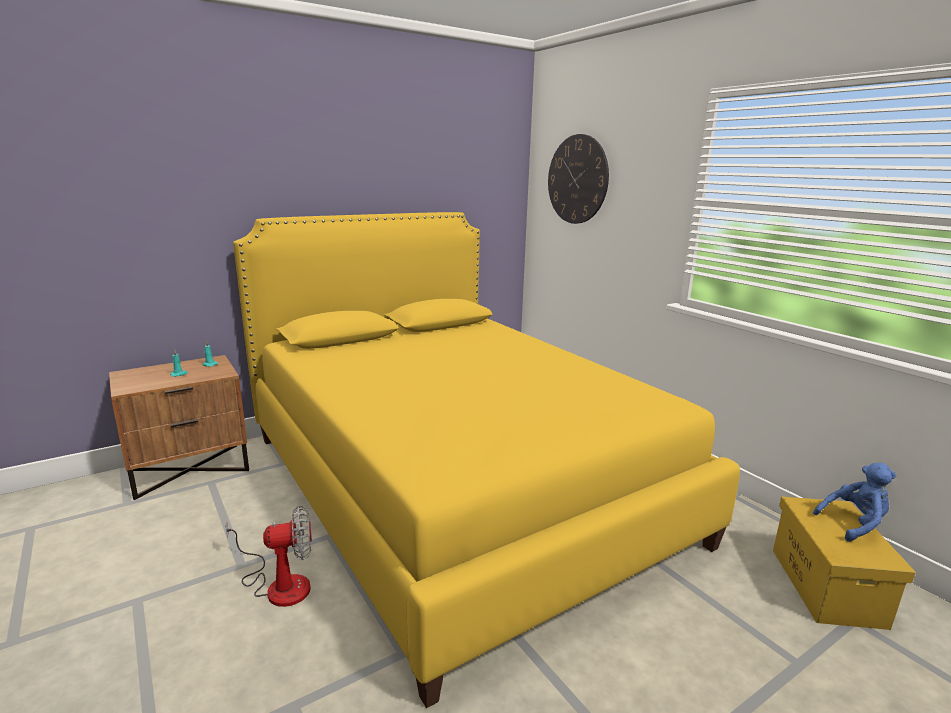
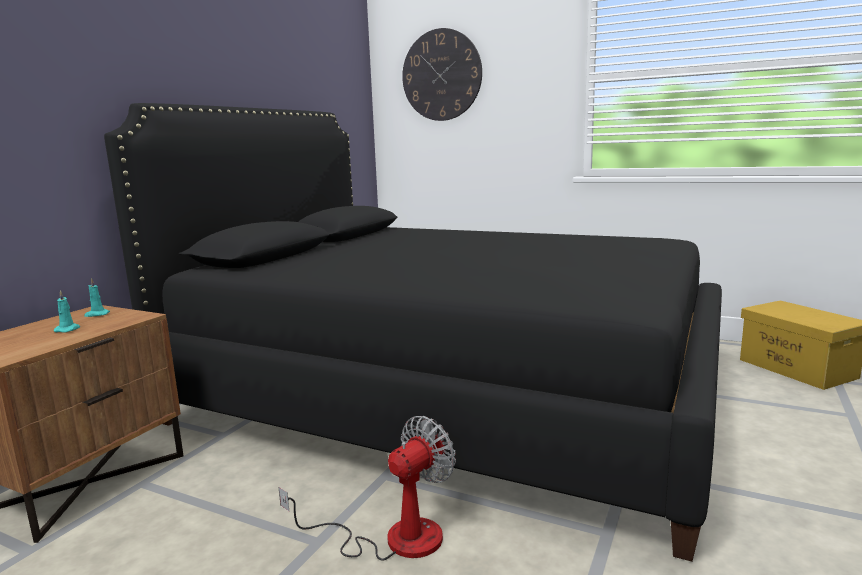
camera: 30 degrees left, 5 degrees down
(456, 485) = (450, 394): yellow bed -> black bed
(854, 524) = (803, 310): blue plush toy -> none

